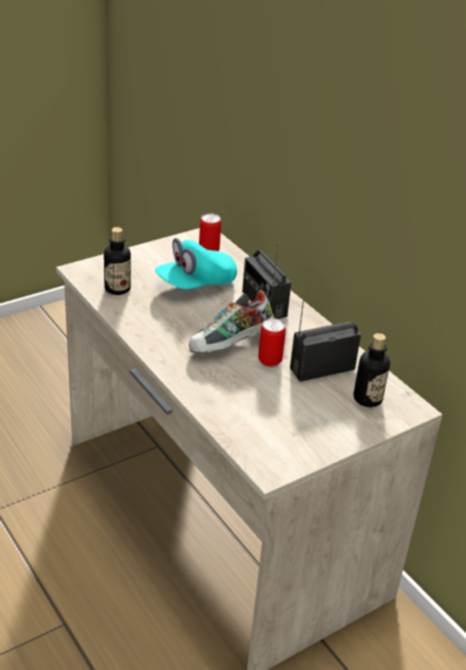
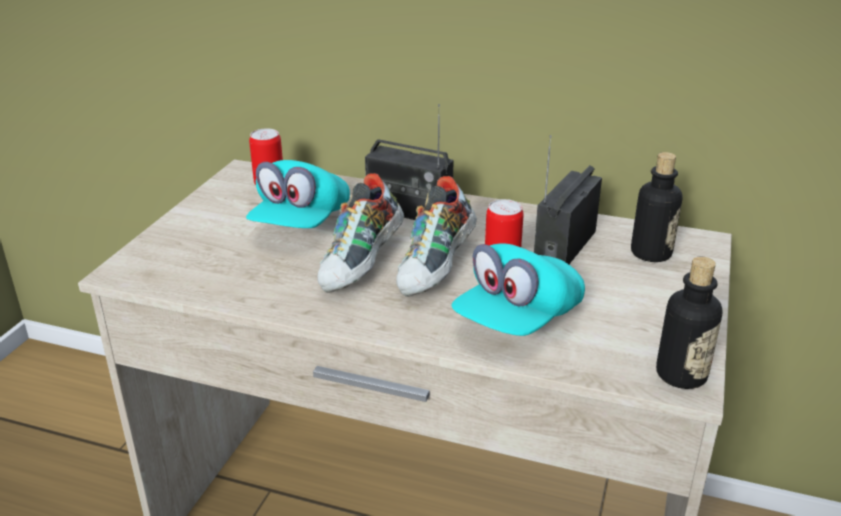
camera: 35 degrees left, 5 degrees down
(117, 288) = (205, 271): bottle -> bottle (681, 374)
(195, 324) = (362, 266): none -> shoe
(234, 393) = (517, 319): none -> turquoise cap

